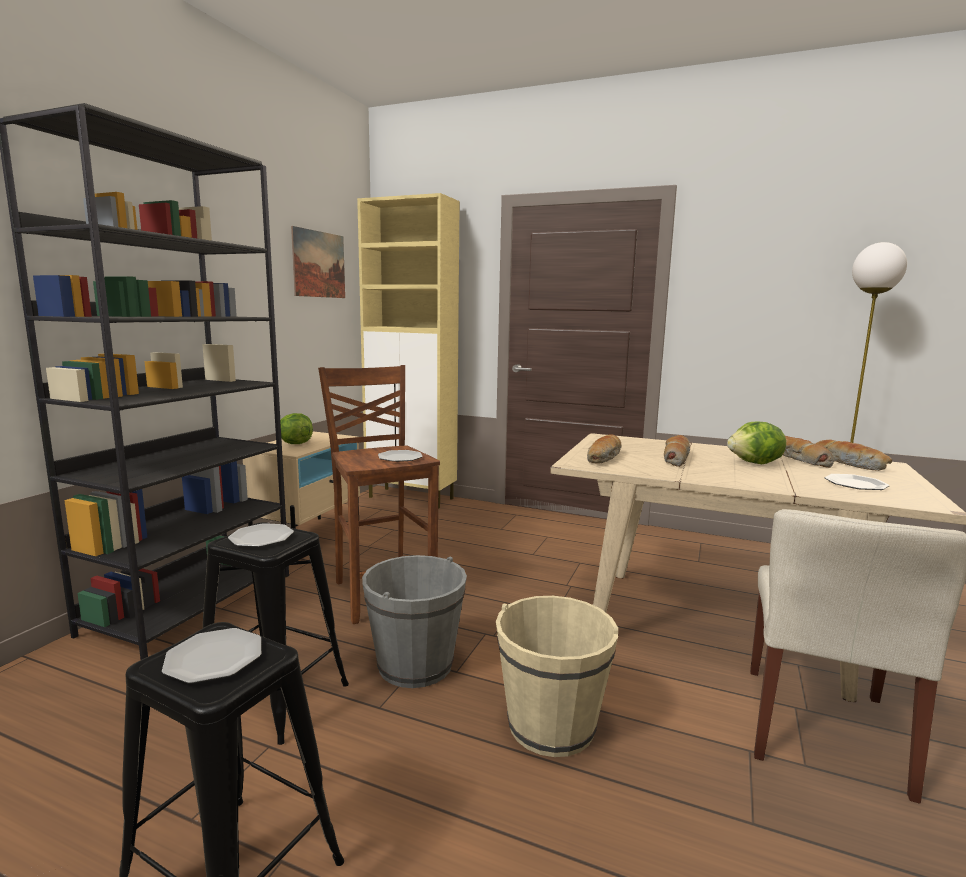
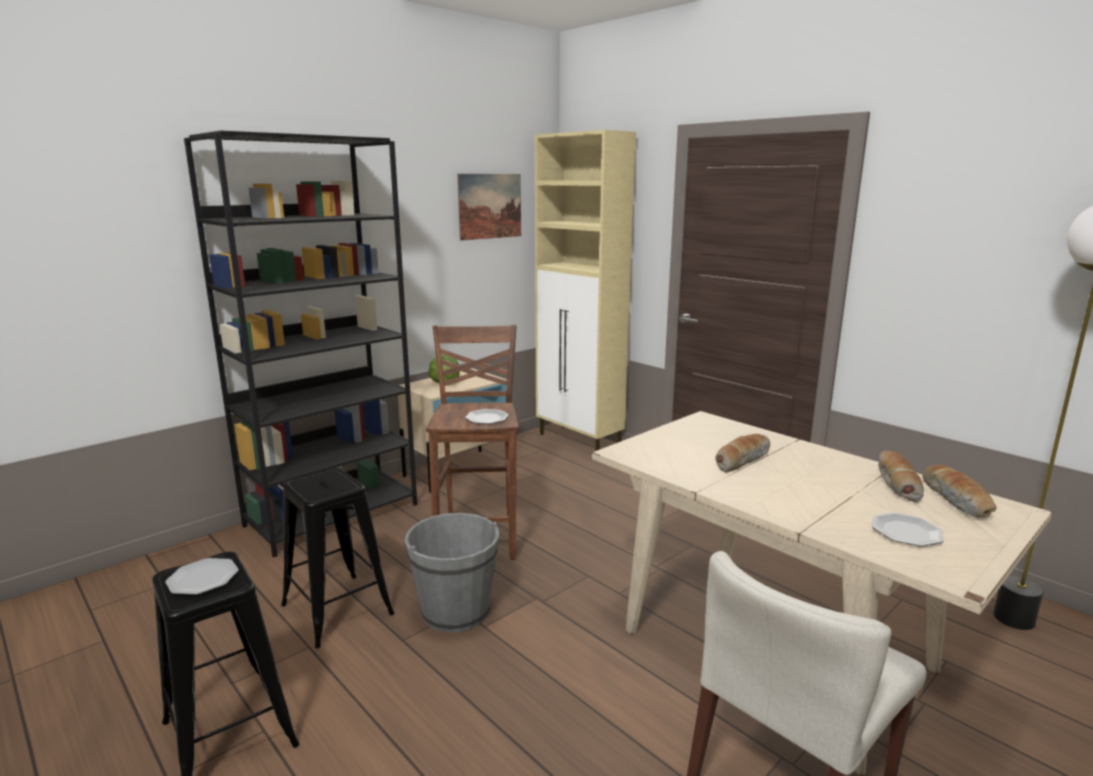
camera: 25 degrees right, 5 degrees up
(261, 538) = (321, 483): plate -> none
(551, 726) = (523, 697): beige bucket -> none
(604, 458) = (662, 449): bread -> none
(755, 463) = (827, 481): lettuce -> none

